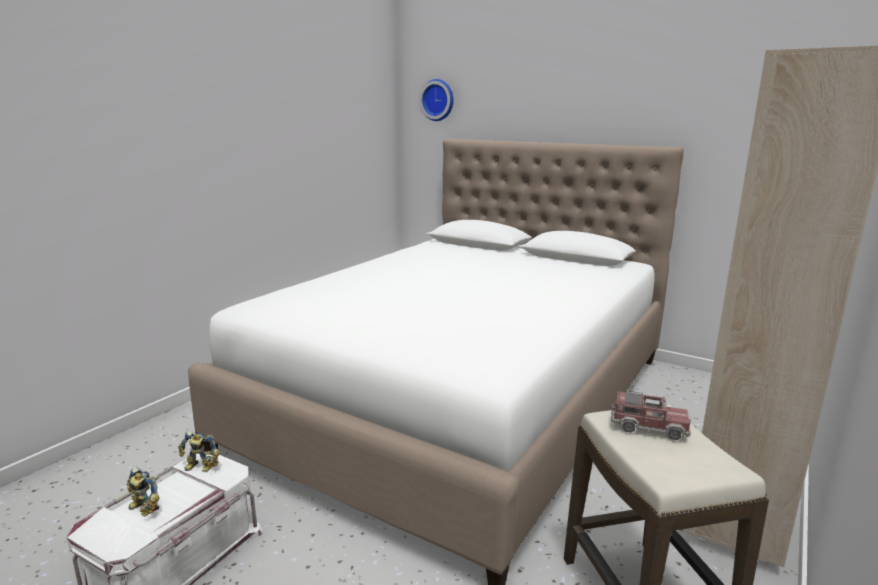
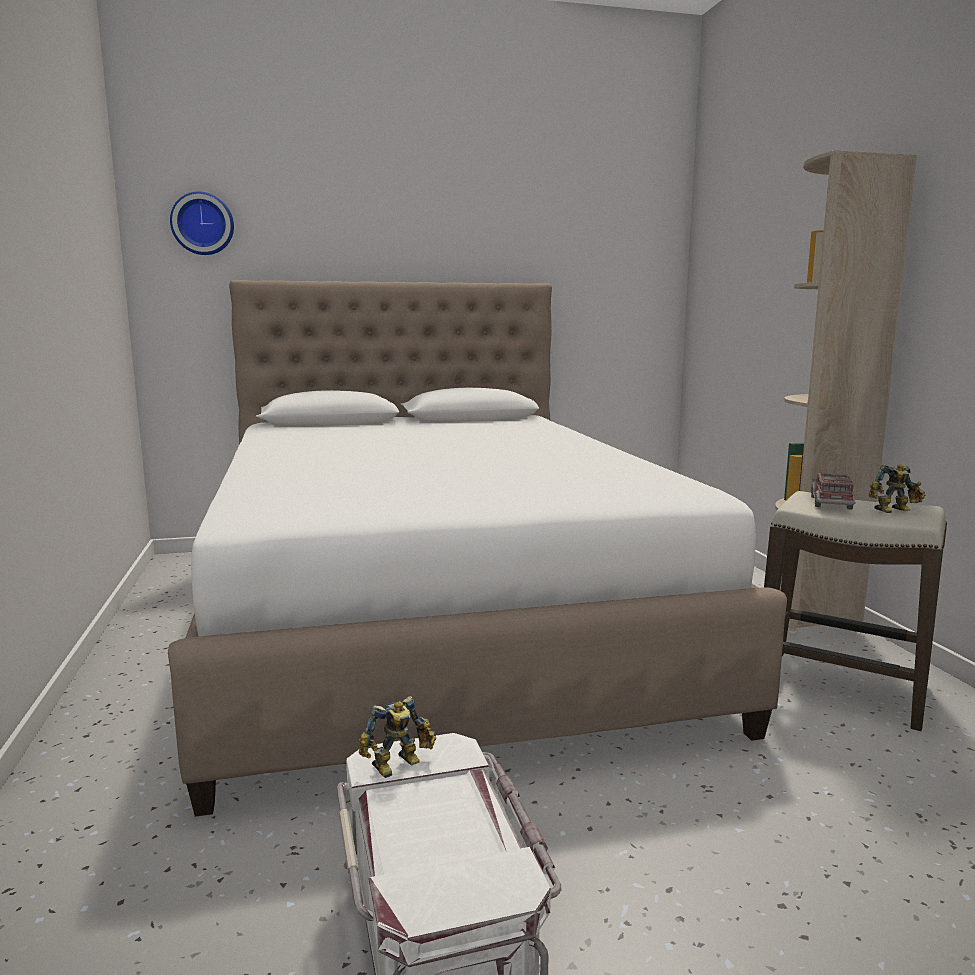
camera: 45 degrees left, 5 degrees down
(142, 510) = (428, 846): toy robot -> toy robot (895, 511)
(648, 427) = (831, 503): toy truck -> toy truck turned 45 degrees counterclockwise

